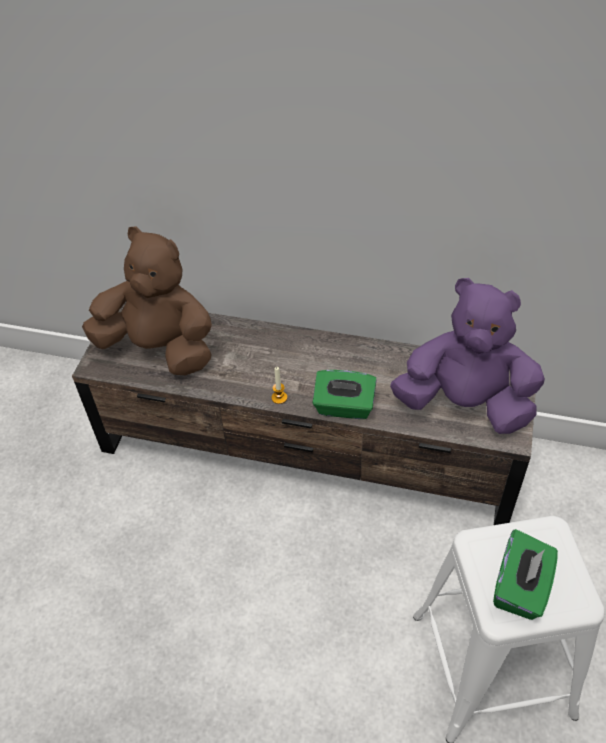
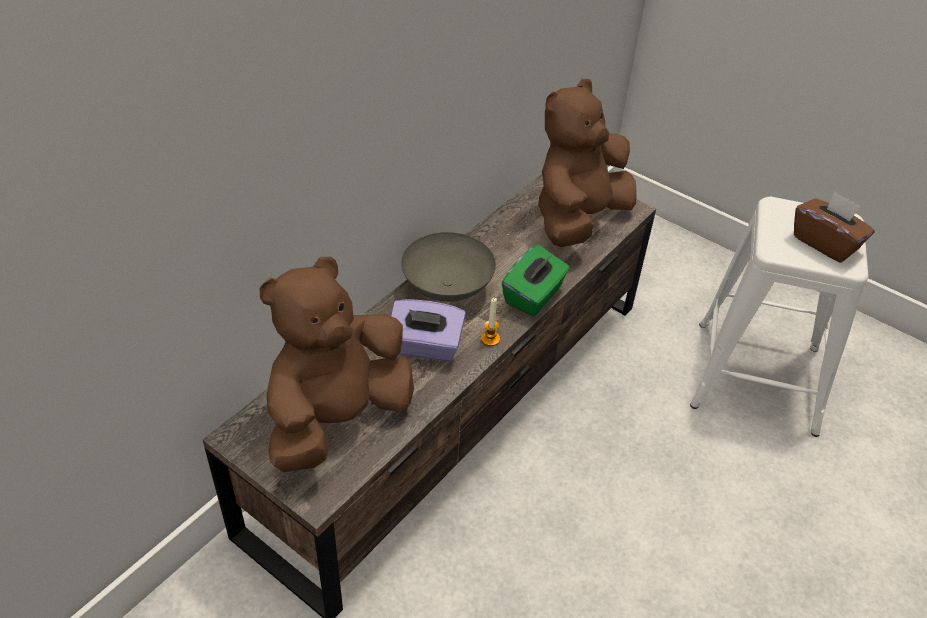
camera: 70 degrees left, 5 degrees down
(249, 365) = (425, 347): none -> purple tissue box
(318, 353) = (446, 288): none -> grey bowl
(465, 404) = (578, 219): purple plush toy -> brown plush toy
(521, 587) = (825, 243): green tissue box -> brown tissue box

